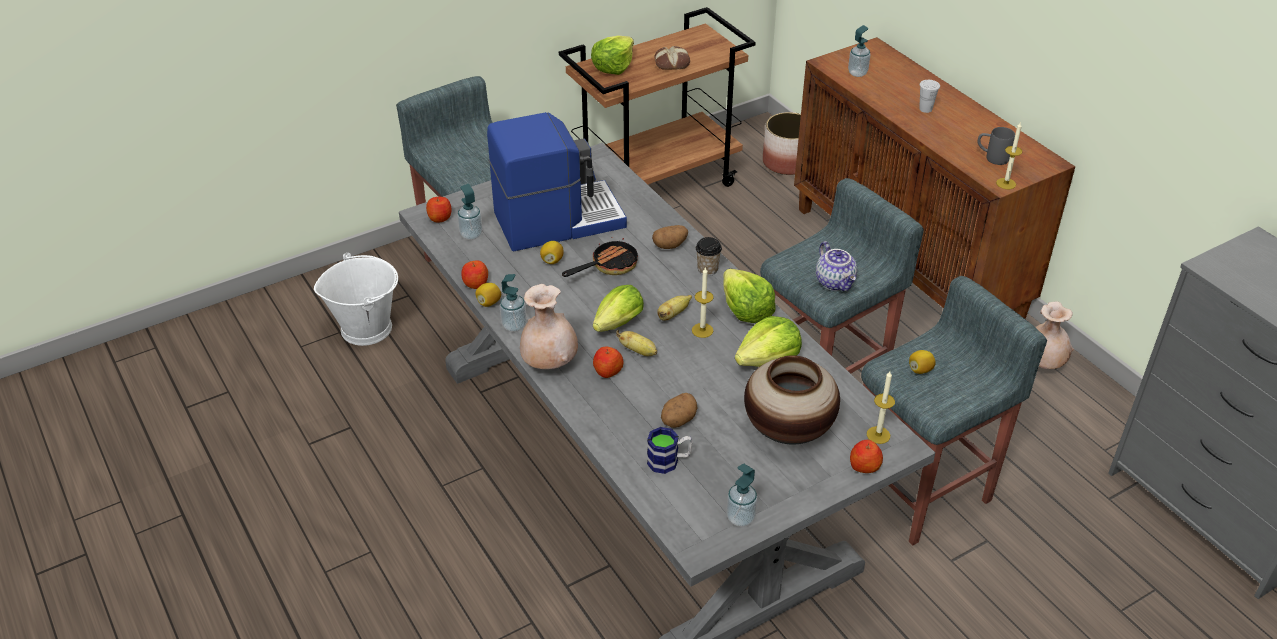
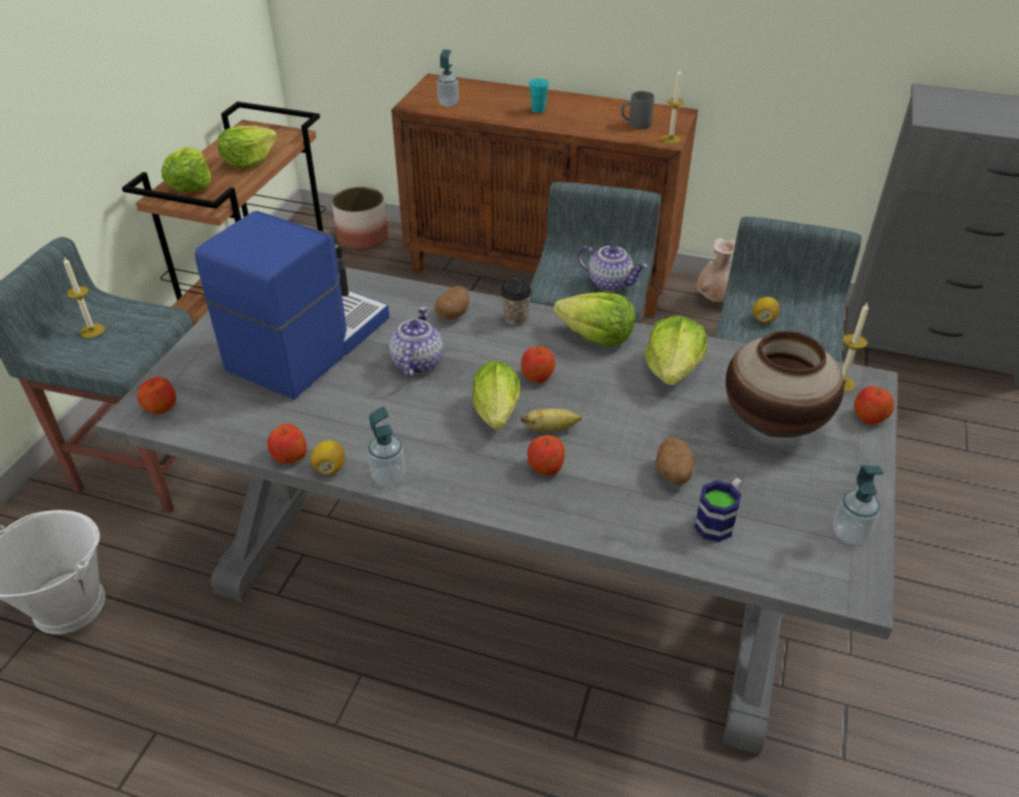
camera: 40 degrees left, 0 degrees up
(471, 235) = (222, 406): soap dispenser -> none
(549, 363) = (476, 494): beige vase -> none
(552, 260) = (349, 387): lemon -> none
(608, 266) = (416, 362): frying pan -> teapot
(672, 62) = (248, 161): bread -> lettuce
(673, 314) = (537, 375): banana -> apple
(702, 330) = (582, 375): candle -> candle (92, 330)
(925, 109) = (538, 110): white cup -> turquoise cup

